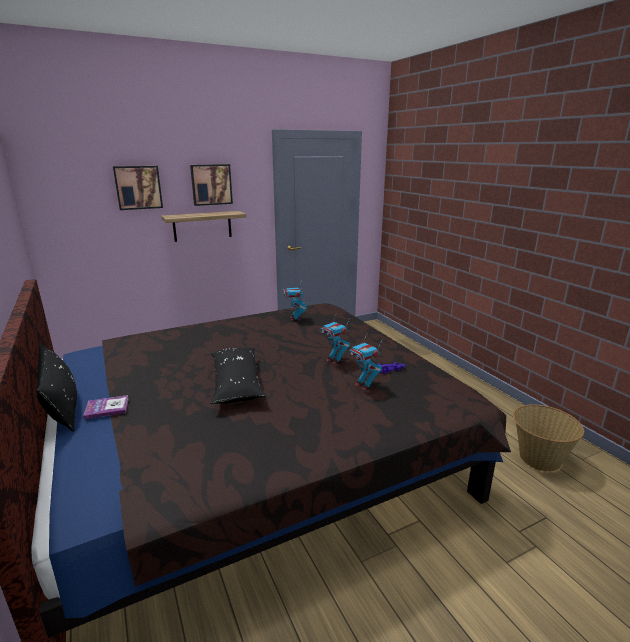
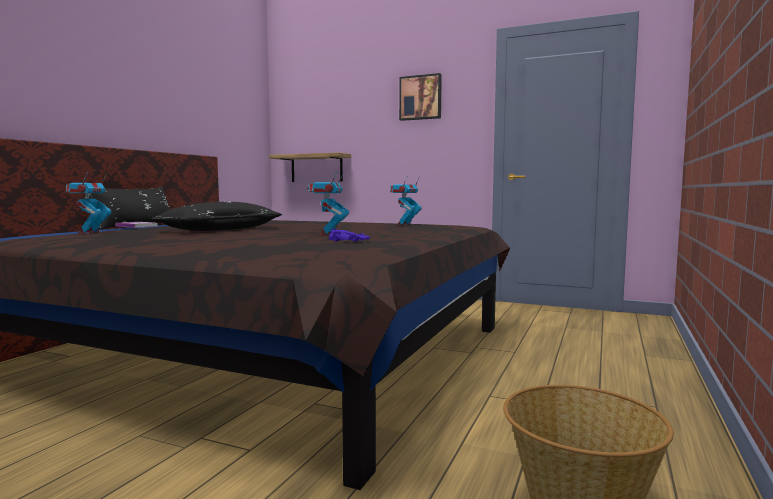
camera: 50 degrees right, 15 degrees down
(138, 187) = (353, 103): picture -> none
(202, 226) = (407, 143): shelf -> shelf (316, 168)
(363, 385) = (285, 241): toy robot -> toy robot (90, 232)

